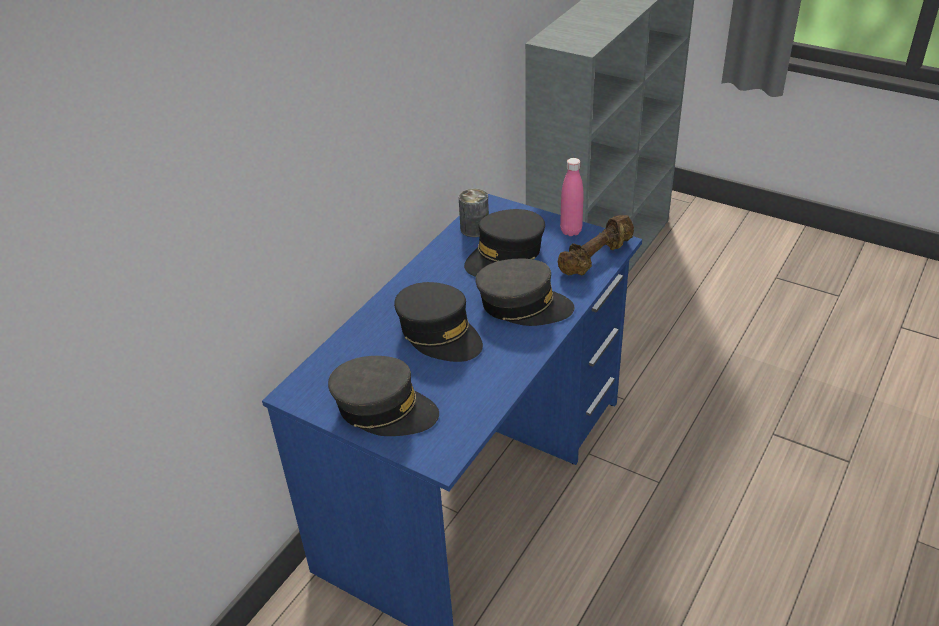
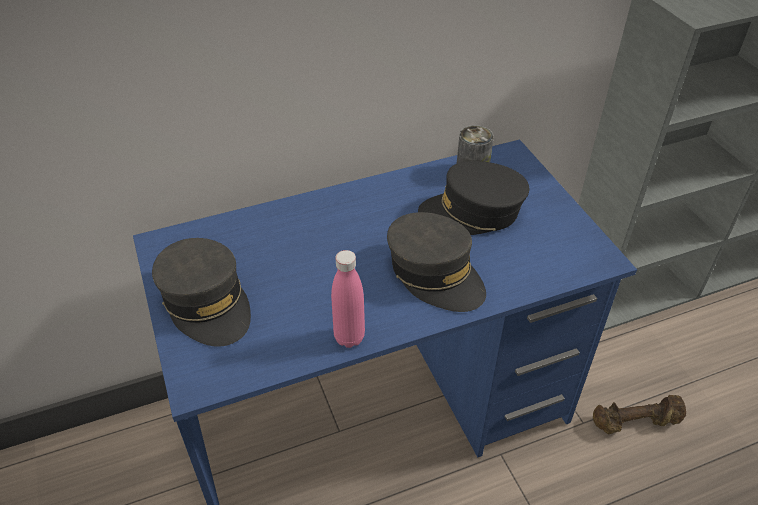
camera: 35 degrees right, 5 degrees up
(439, 333) = (330, 257): black cap -> none
(571, 231) = (565, 221): pink bottle -> pink bottle (349, 337)
(596, 258) = (562, 264): brown dumbbell -> brown dumbbell (636, 422)

